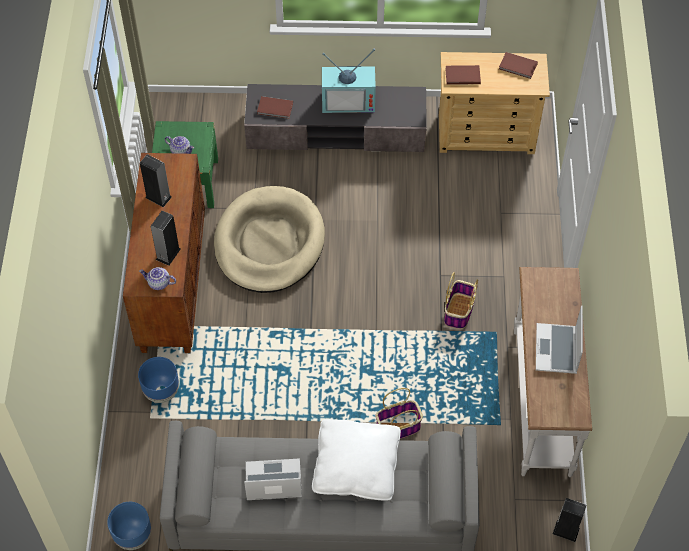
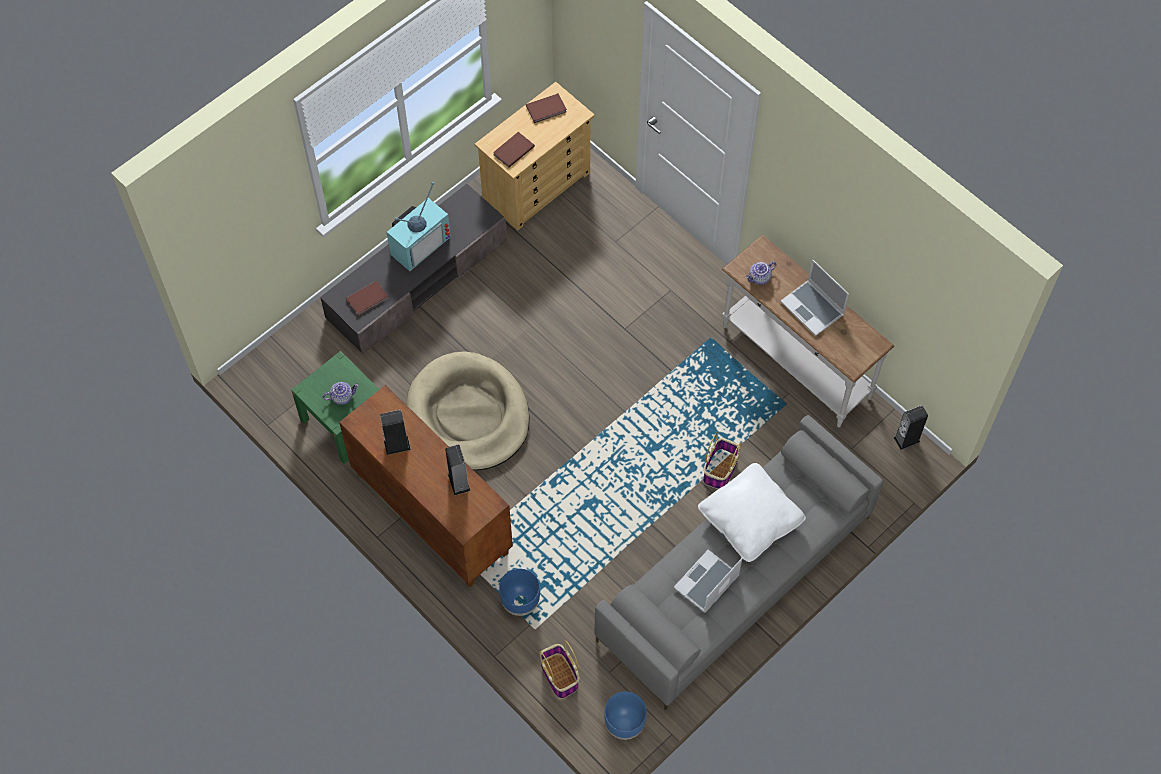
camera: 45 degrees left, 5 degrees up
(158, 283) = (479, 511): teapot -> teapot (759, 278)
(459, 312) = (668, 345): basket -> basket (560, 676)

